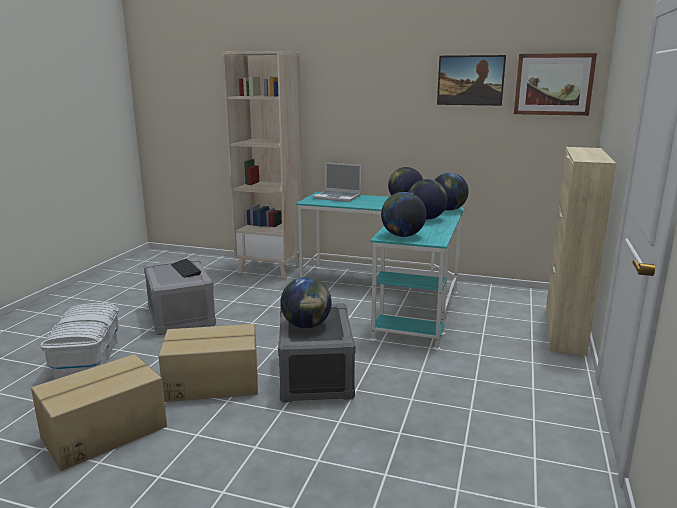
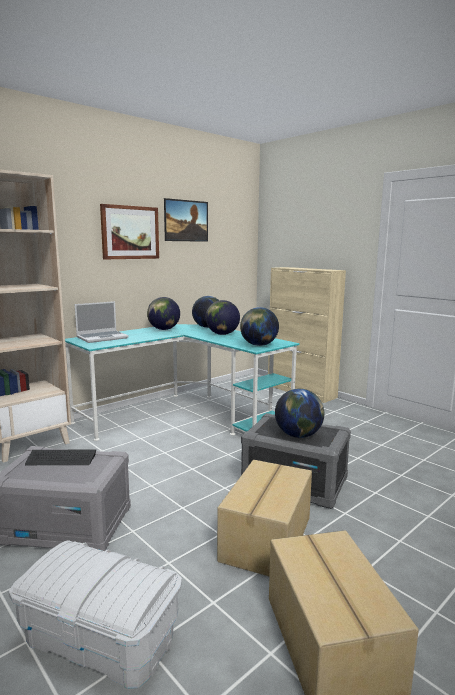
camera: 60 degrees left, 5 degrees down
(553, 84) = (234, 226): picture -> picture (130, 232)

